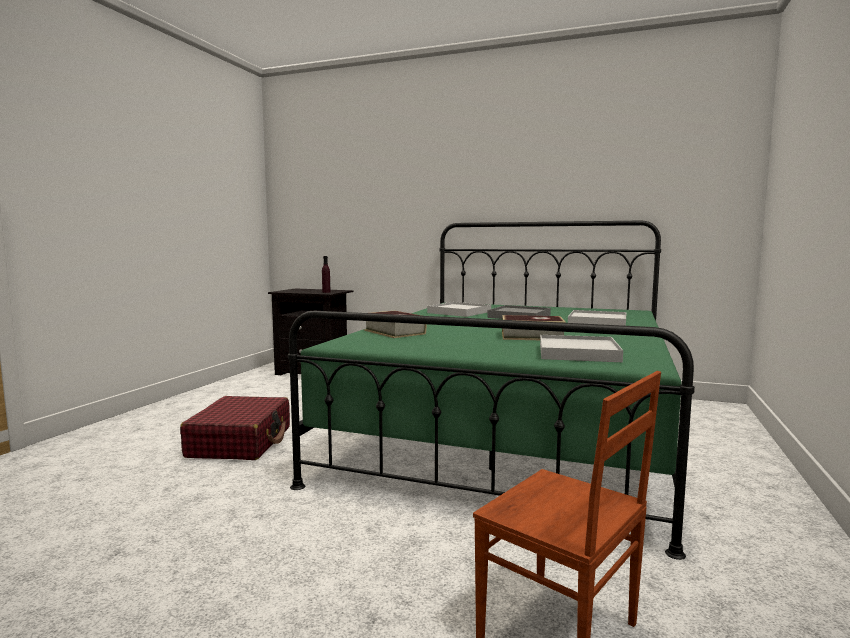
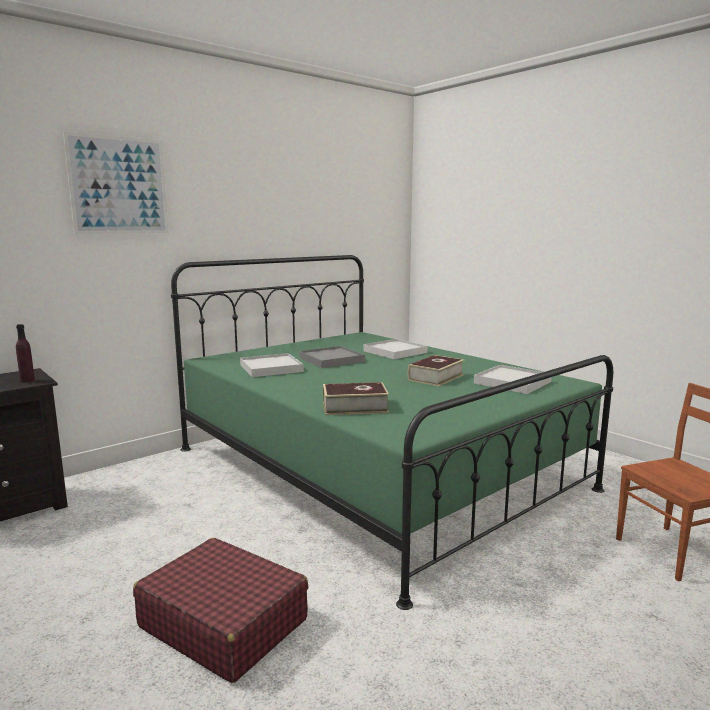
camera: 60 degrees left, 5 degrees up
(413, 165) = (119, 186): none -> picture

